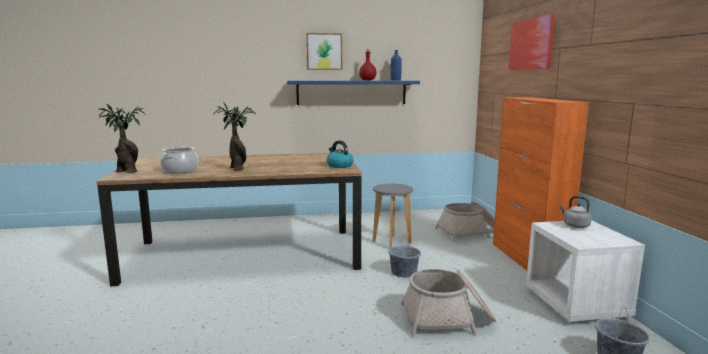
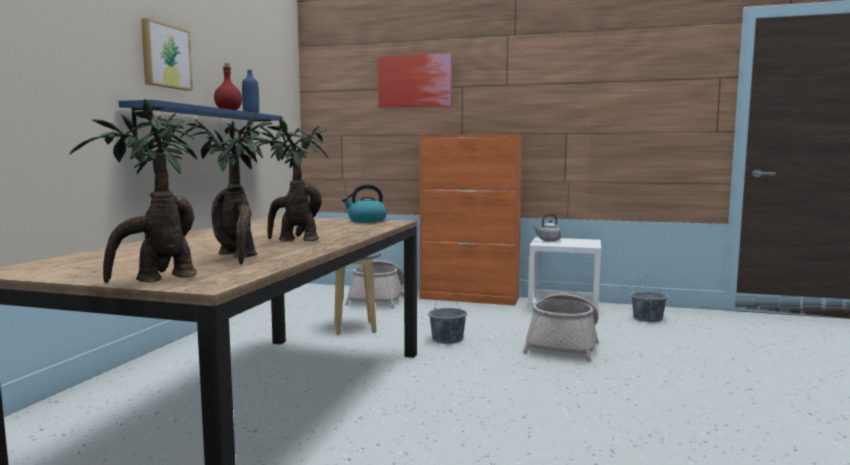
camera: 65 degrees left, 5 degrees down
(180, 170) = (237, 257): cooking pot -> potted plant

